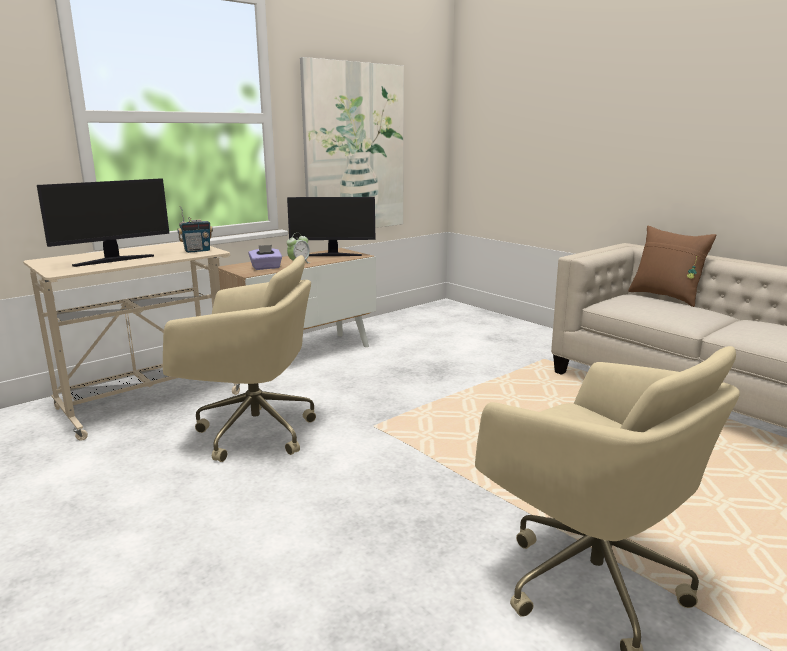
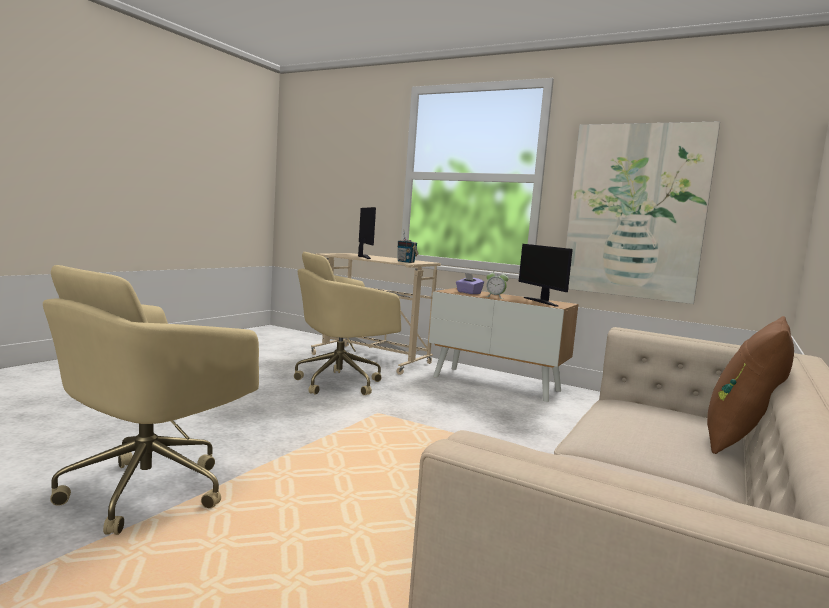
camera: 70 degrees right, 10 degrees down
(113, 260) = (362, 257): monitor -> monitor turned 135 degrees counterclockwise
(250, 433) = (342, 383): beige office chair -> beige office chair turned 75 degrees clockwise

